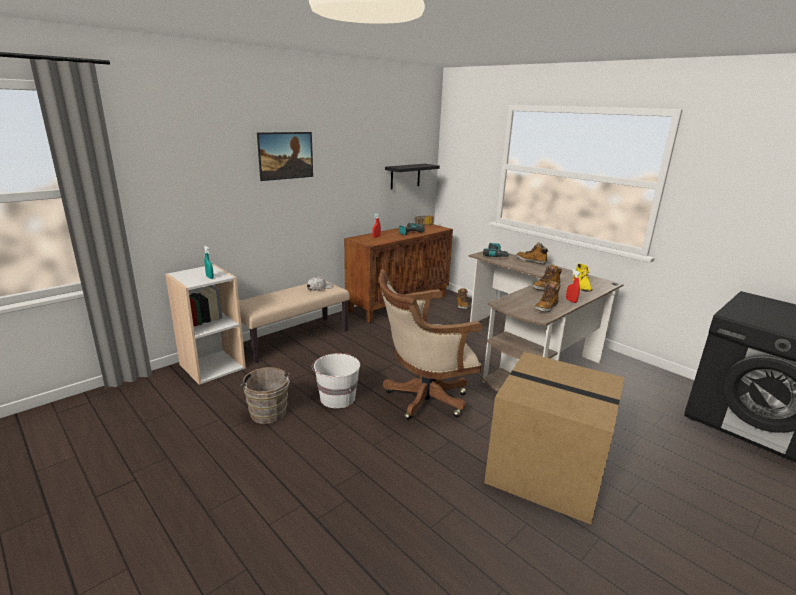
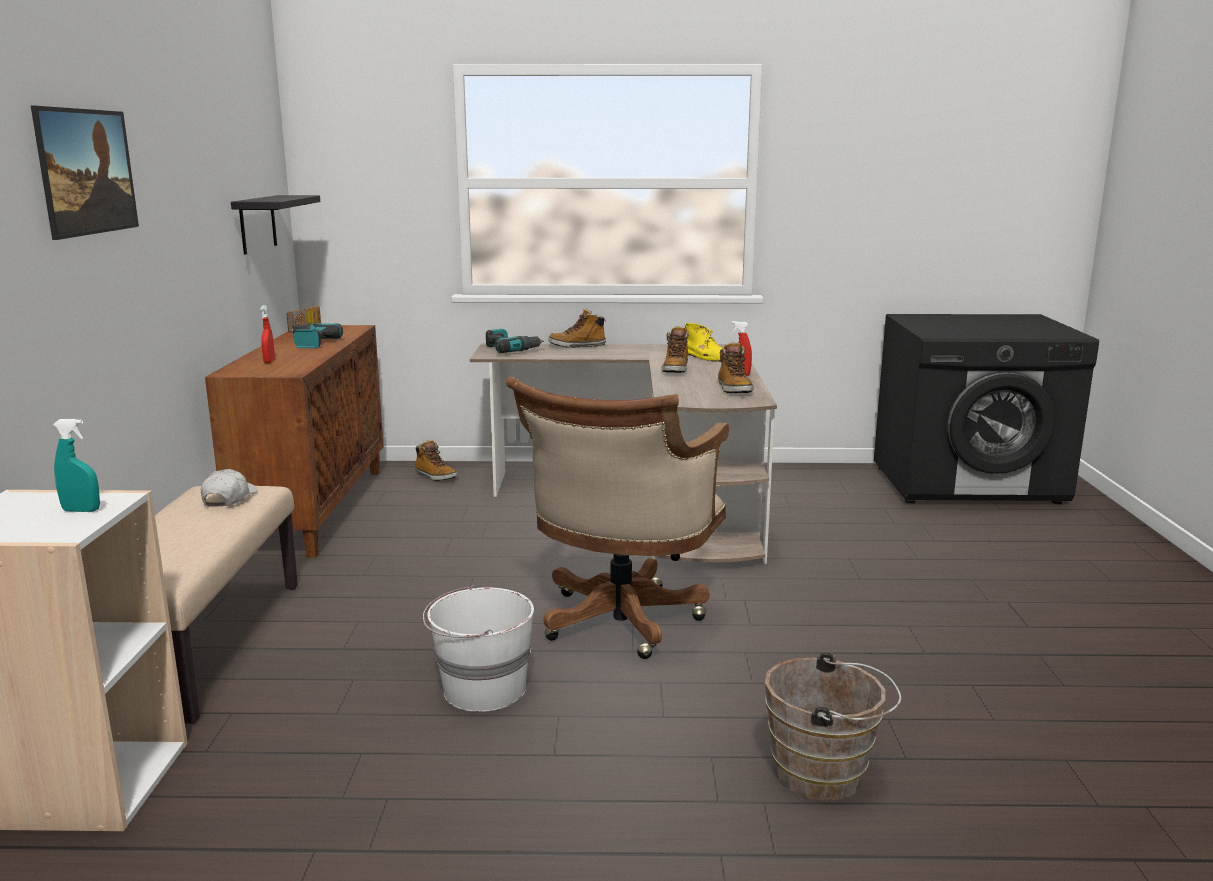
camera: 45 degrees left, 5 degrees down
(269, 415) = (408, 783): brown bucket -> brown bucket (826, 775)
(544, 470) = (891, 622): cardboard box -> none

